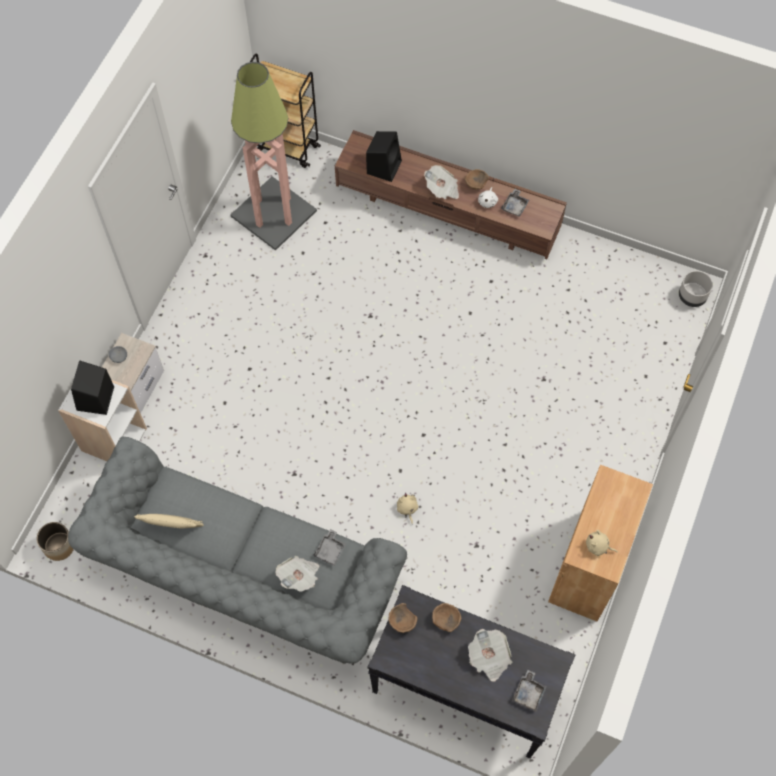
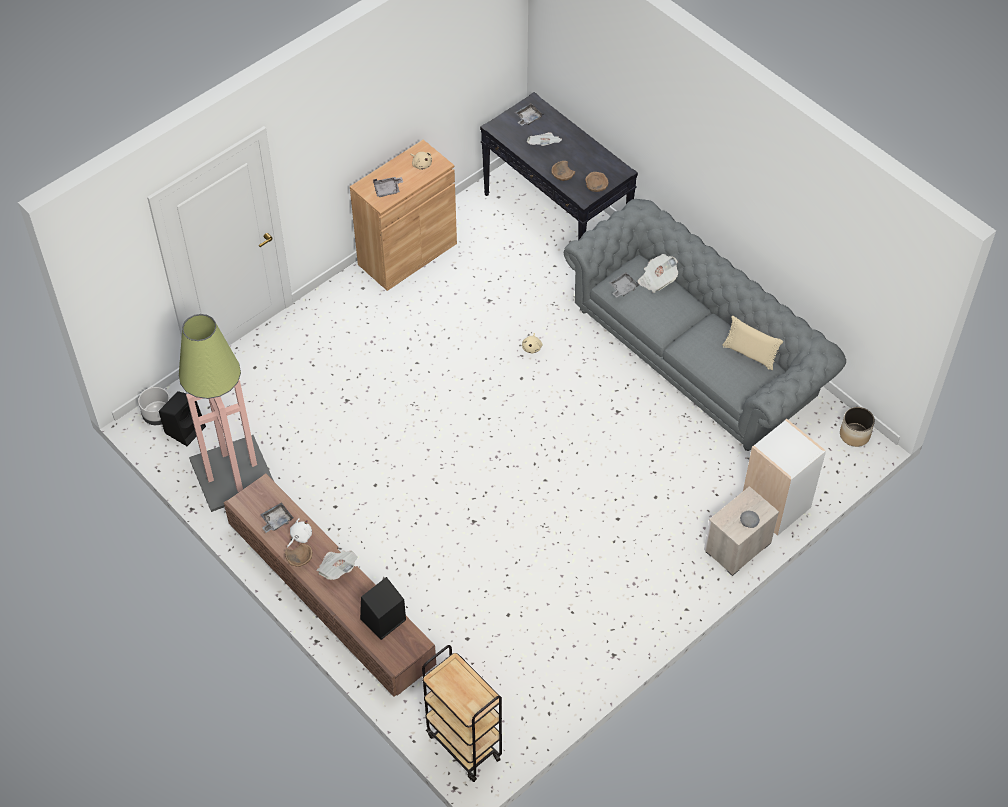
camera: 155 degrees left, 10 degrees down
(95, 399) = (787, 446): black speaker -> black speaker (185, 429)
(272, 213) = (519, 673): floor lamp -> floor lamp (234, 474)
(611, 496) = (388, 190): none -> grey tray

